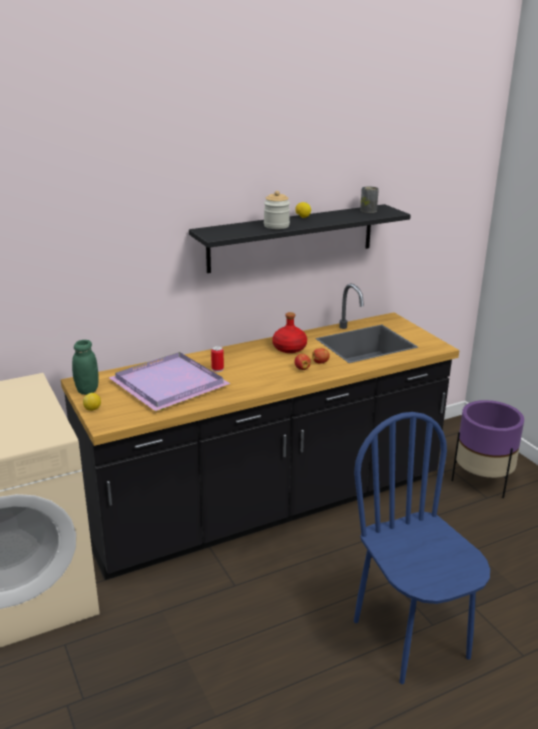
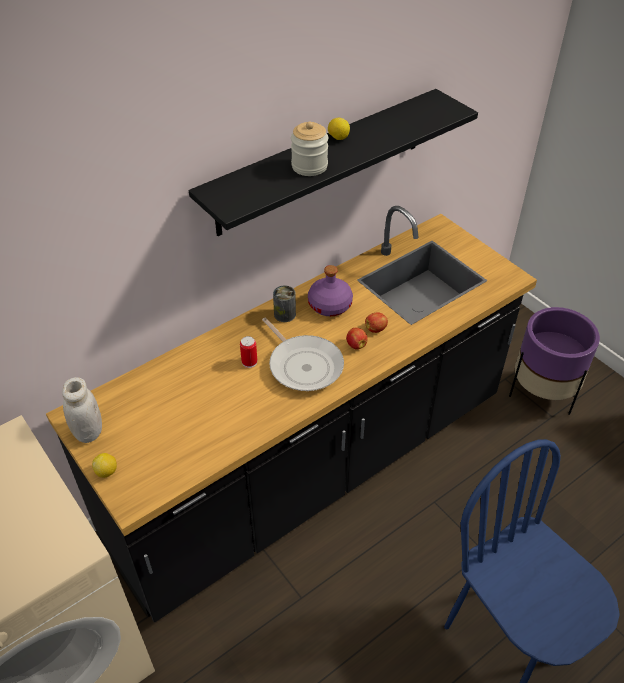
camera: 10 degrees left, 20 degrees up
(87, 390) = (88, 432): green jar -> white jar
(168, 385) = (194, 405): purple tray -> none
(258, 374) = (303, 365): none -> frying pan
(290, 348) = (330, 305): red bottle -> purple bottle
(368, 210) = (420, 109): can -> can (285, 314)

